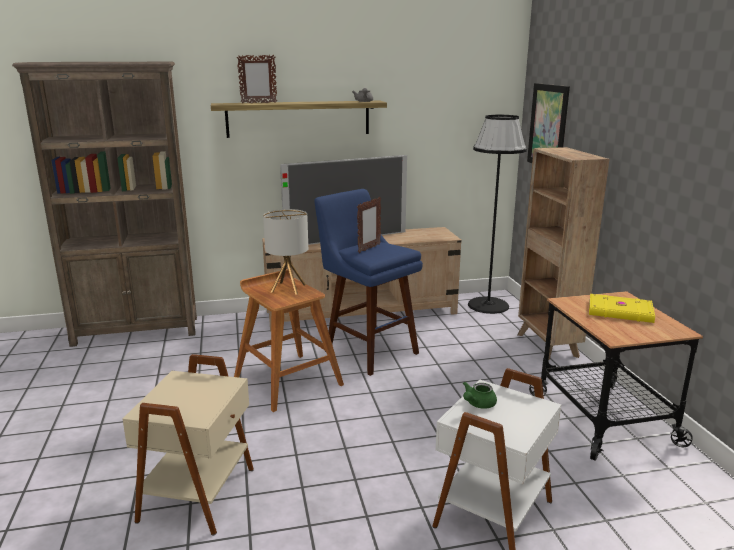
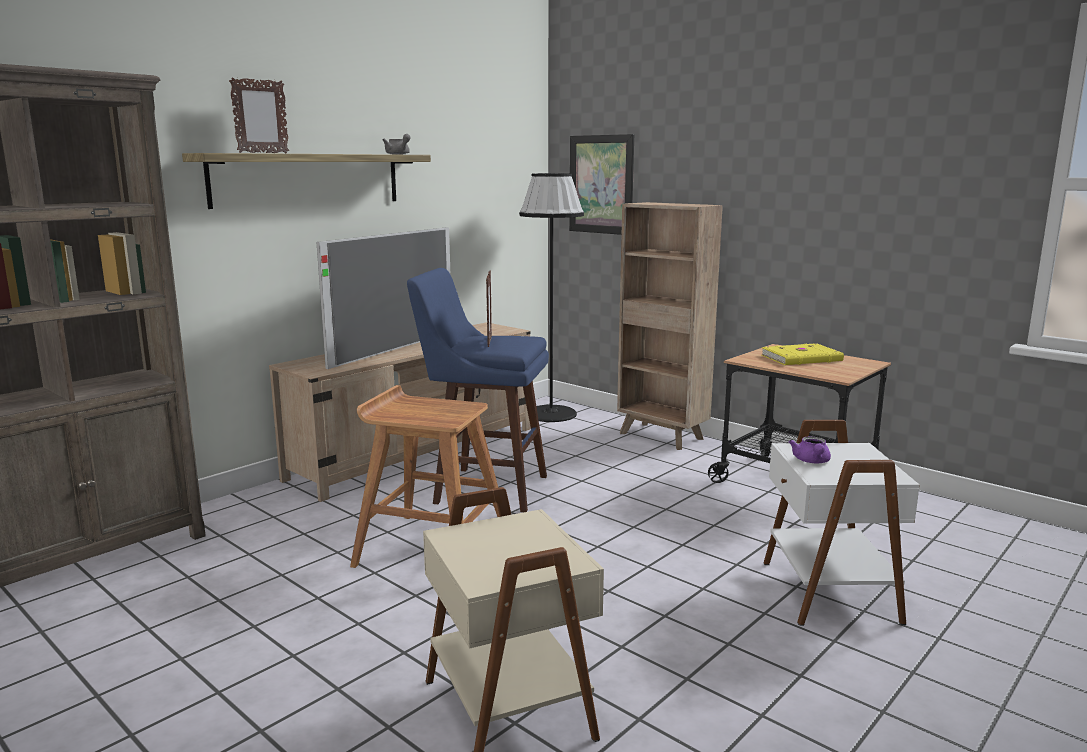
camera: 35 degrees left, 5 degrees down
(288, 288) = (427, 406): table lamp -> none
(477, 404) = (811, 461): green teapot -> purple teapot

